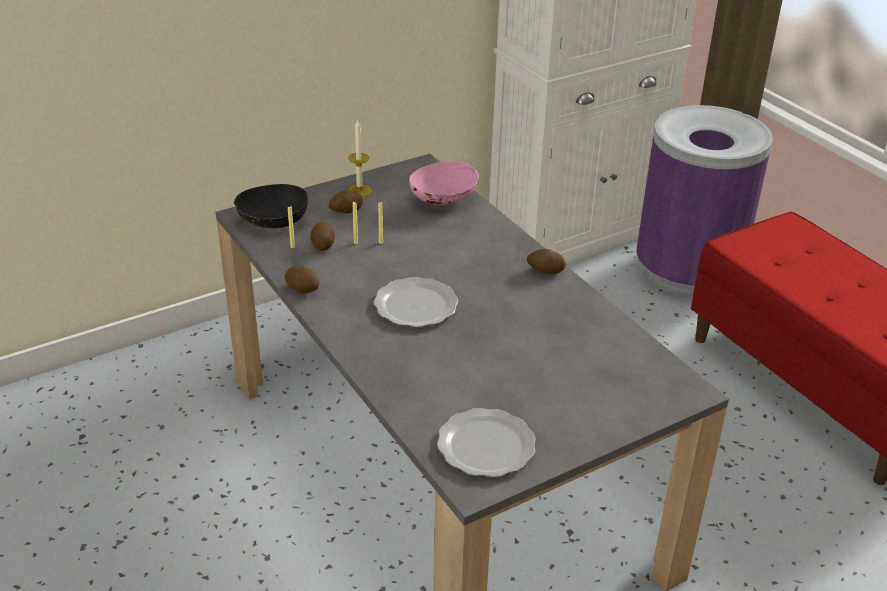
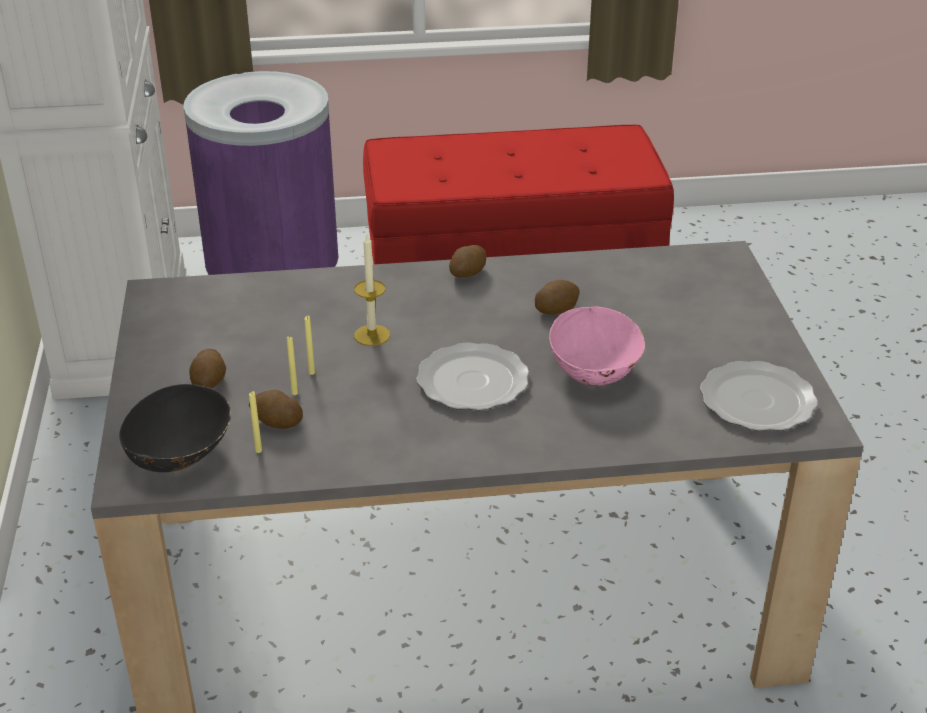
camera: 65 degrees left, 0 degrees up
(303, 289) = (370, 464): potato -> potato (556, 309)
(359, 191) = (166, 359): candle -> candle (372, 335)
(443, 200) = (256, 300): pink bowl -> pink bowl (595, 371)

